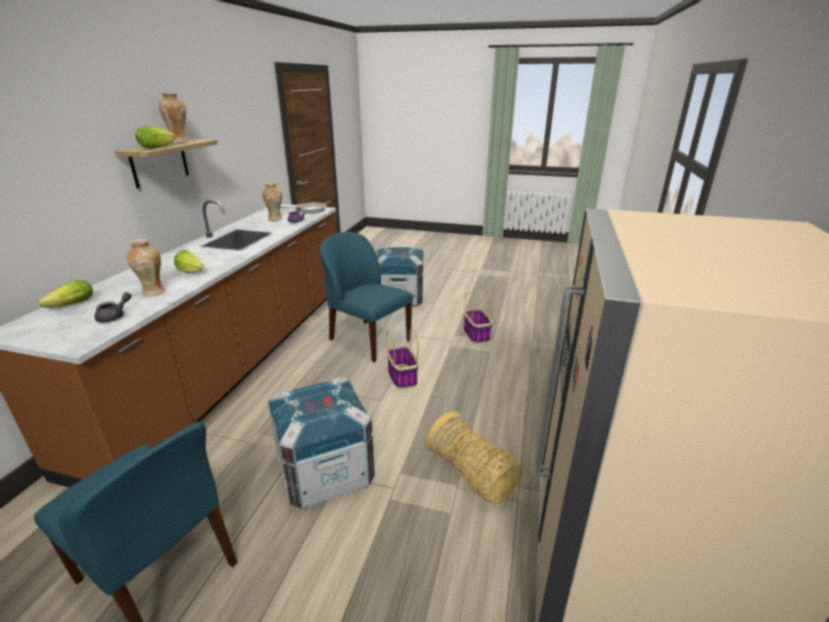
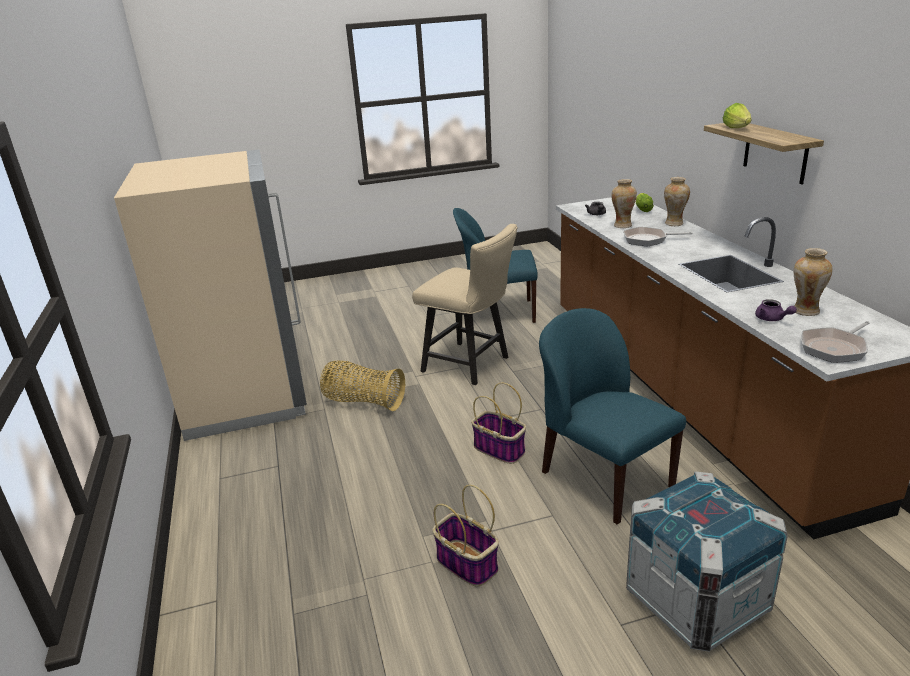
camera: 150 degrees right, 0 degrees up
(179, 142) = (778, 135): vase -> vase (674, 224)
(192, 271) = (648, 240): lettuce -> frying pan
(325, 472) = (471, 365): crate -> beige chair
(368, 340) = (604, 478): blue chair -> blue chair turned 135 degrees counterclockwise

